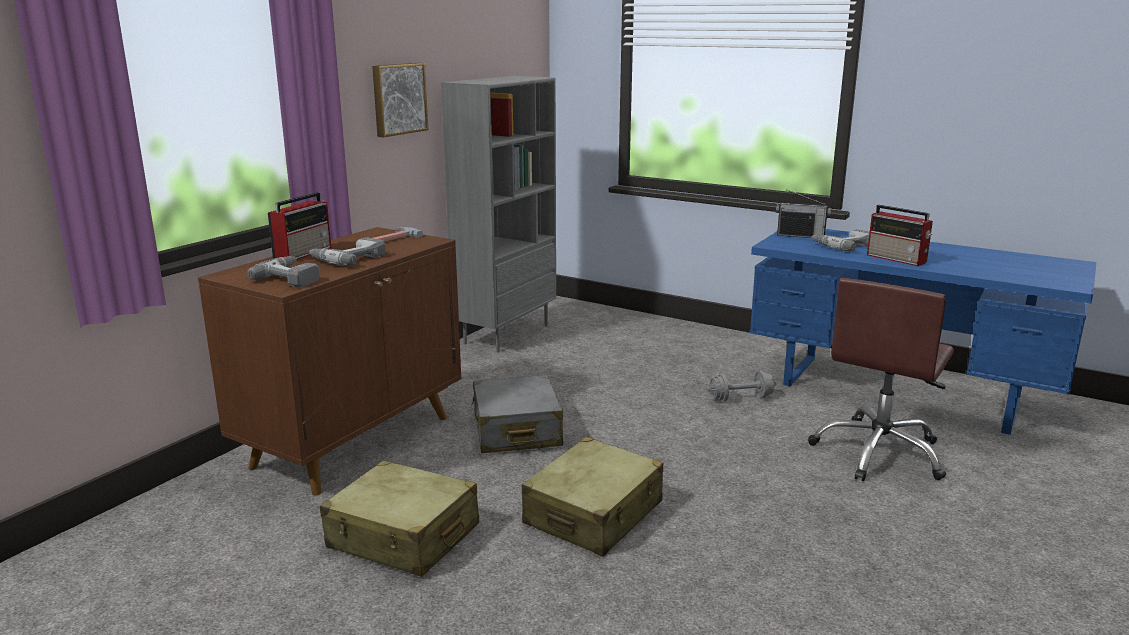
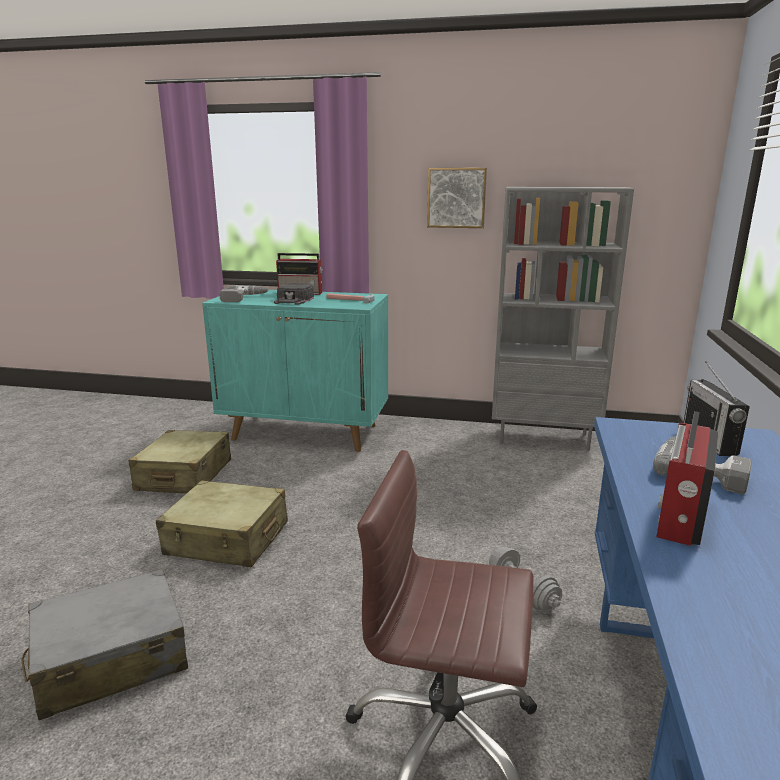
camera: 70 degrees right, 0 degrees up
(348, 258) = (294, 300): power drill -> black cap
(354, 441) = (306, 432): brown cabinet -> turquoise cabinet
(516, 431) = (353, 481): grey suitcase -> grey suitcase (110, 659)

